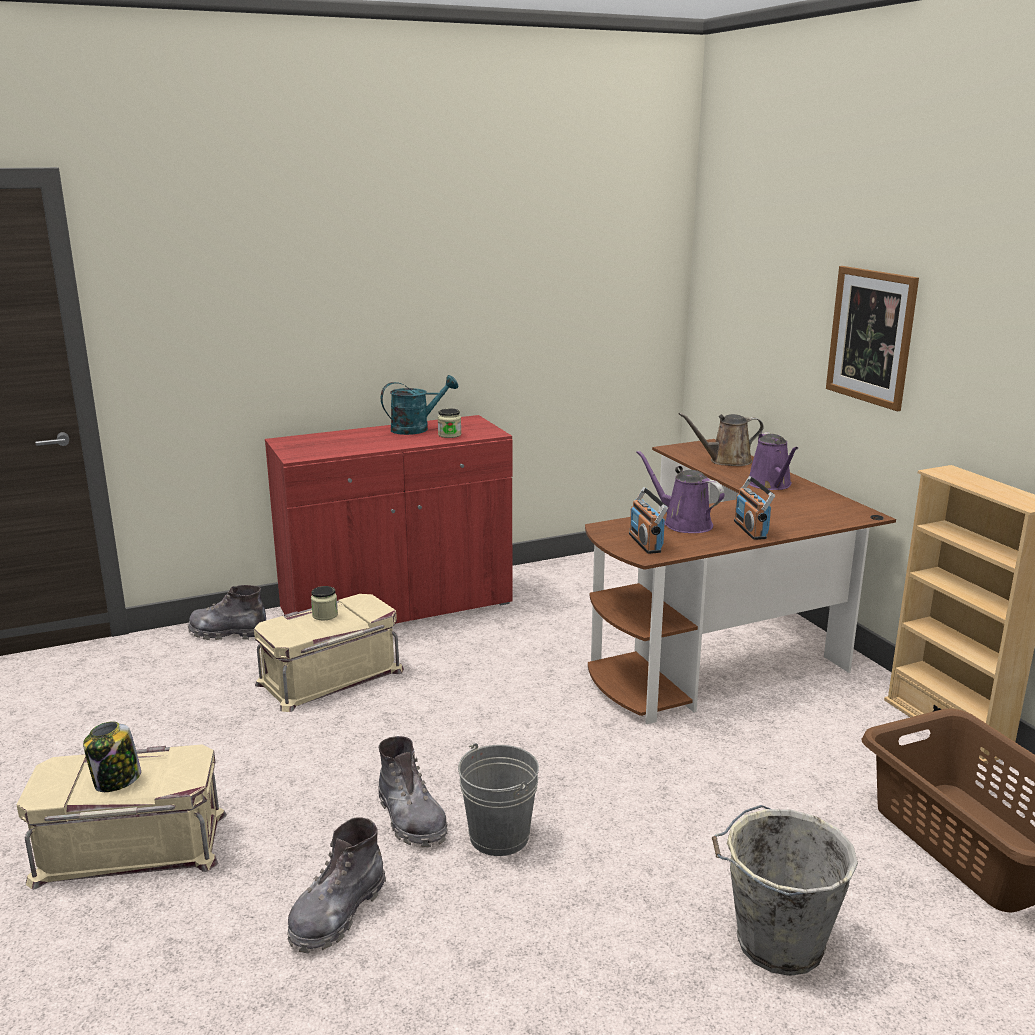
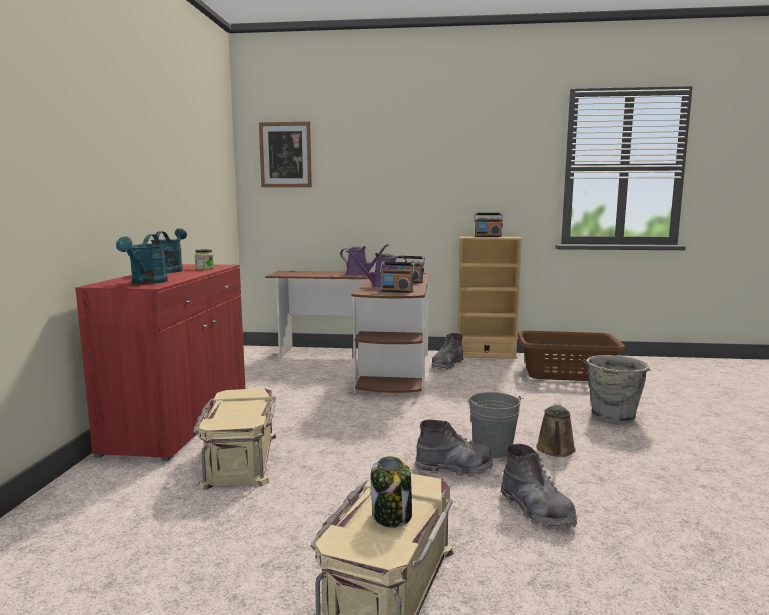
camera: 60 degrees left, 10 degrees down
(229, 633) = (88, 485): grey boot -> grey boot (447, 365)
(315, 449) = (147, 282): none -> turquoise watering can
(325, 615) = (229, 407): jar -> none
(726, 461) = (314, 273): brown watering can -> brown watering can (555, 450)
(871, 336) = (395, 187): picture -> picture (285, 155)
(981, 484) = (487, 236): none -> radio

